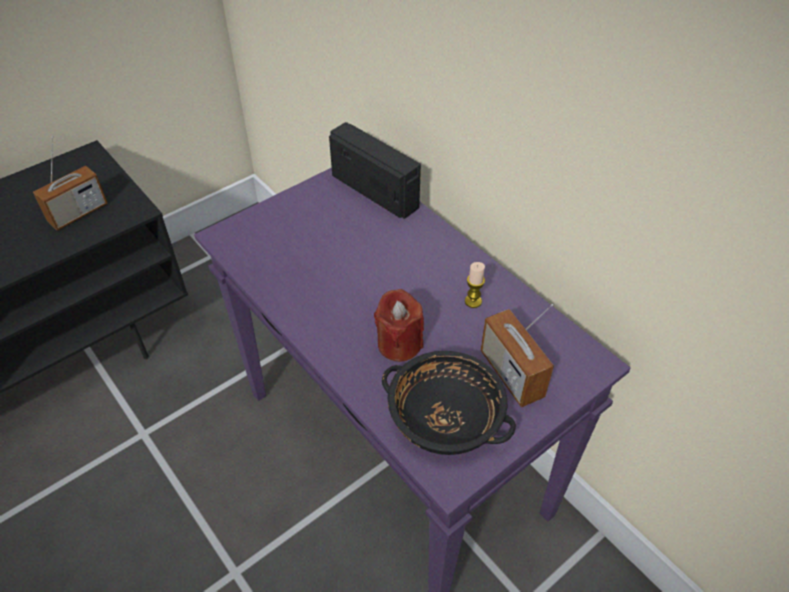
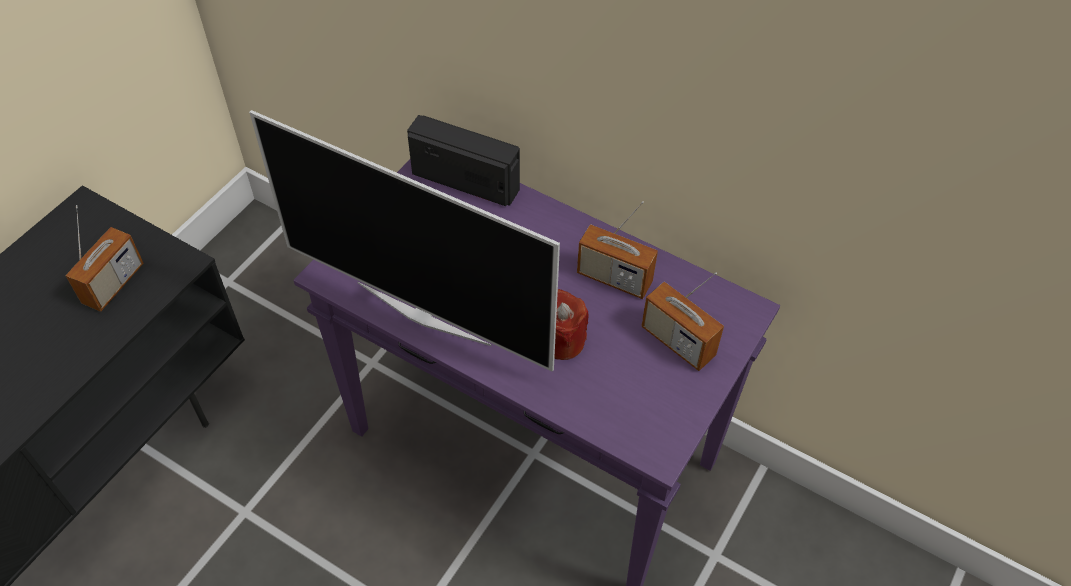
camera: 20 degrees left, 5 degrees up
(288, 286) = (424, 312): none -> television
(446, 418) = (636, 401): black bowl -> none
(473, 301) = (614, 278): candle -> radio

